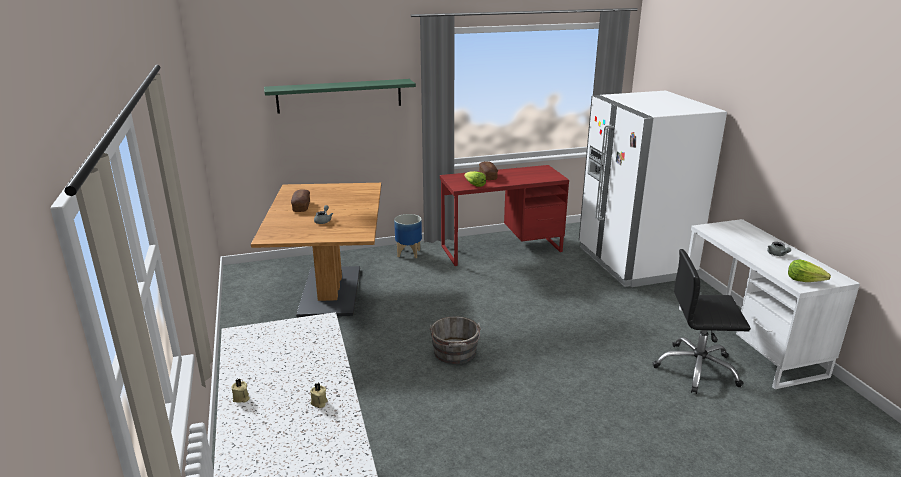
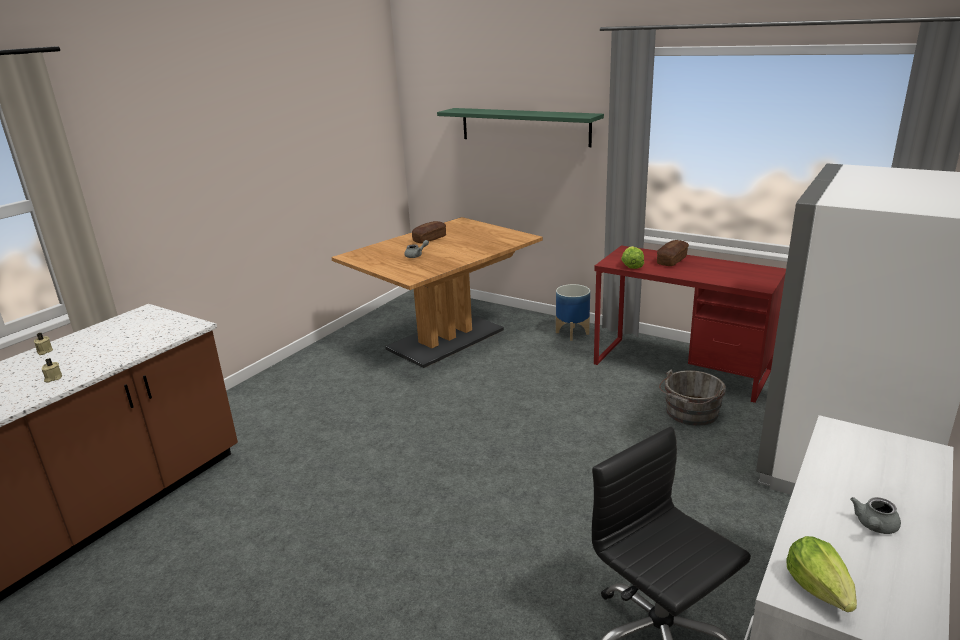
camera: 50 degrees right, 0 degrees up
(455, 353) = (435, 445): grey bucket -> grey bucket (690, 413)

